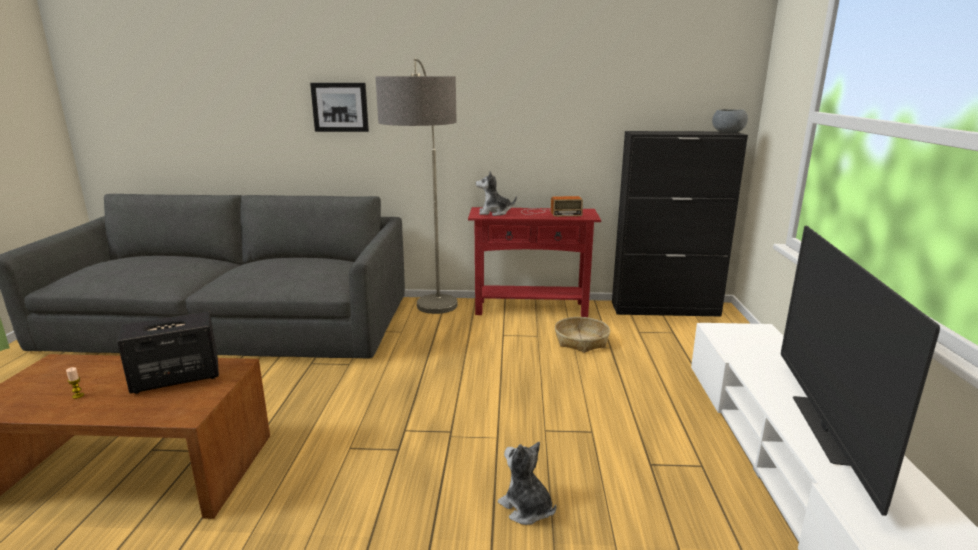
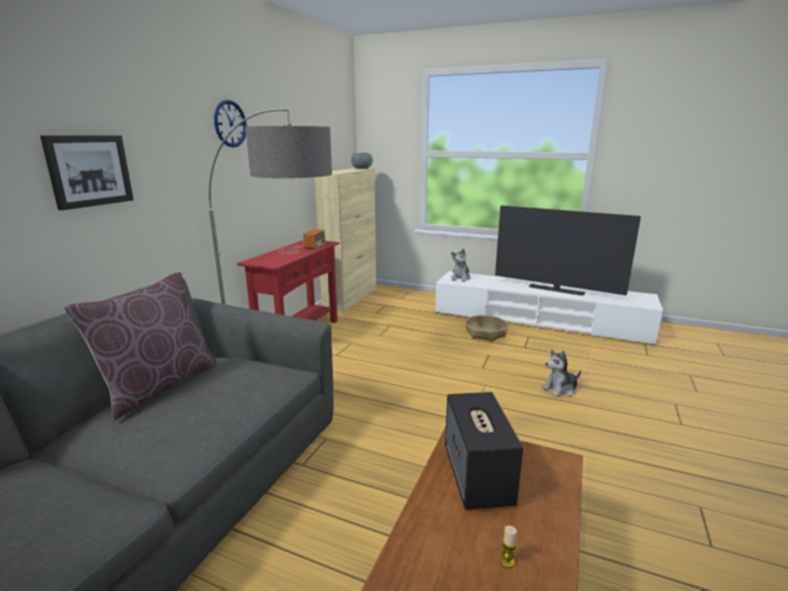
camera: 70 degrees left, 0 degrees up
(294, 258) = (159, 385): none -> brown pillow
(487, 71) = (230, 124): none -> wall clock
(494, 213) = (273, 259): plush toy -> plush toy (460, 278)
(581, 341) = (373, 331): basket -> basket (486, 333)
(665, 309) = (351, 298): black cabinet -> beige cabinet

